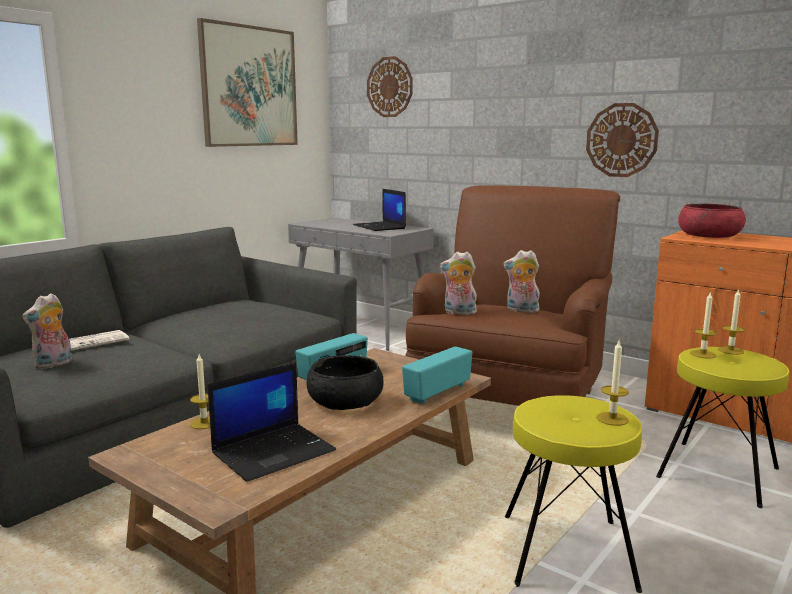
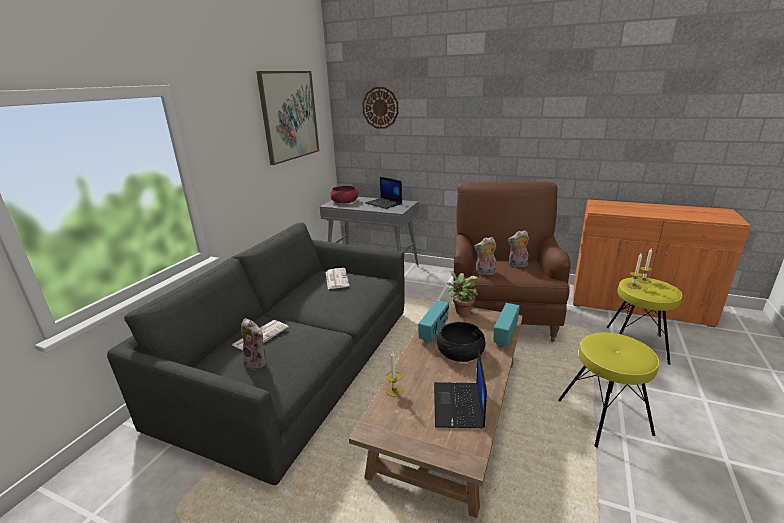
camera: 15 degrees left, 10 degrees up
(53, 364) = (258, 362): plush toy -> plush toy turned 75 degrees counterclockwise
(250, 305) = (336, 278): none -> newspaper
(274, 451) = (459, 406): laptop -> laptop turned 150 degrees clockwise
(399, 362) = (461, 311): none -> potted plant
(612, 419) = (639, 350): candle -> none
(621, 140) = (547, 146): wall clock -> none
(709, 235) = (608, 206): red bowl -> red bowl (344, 201)

